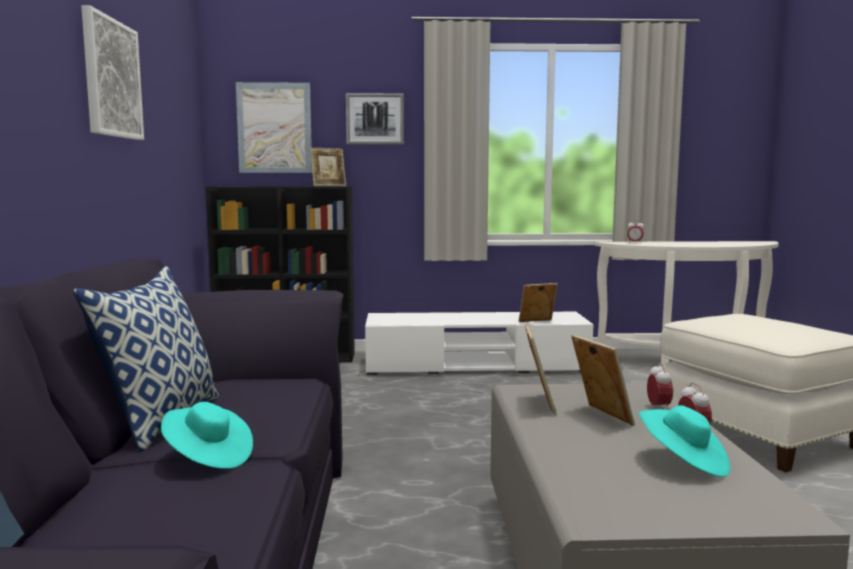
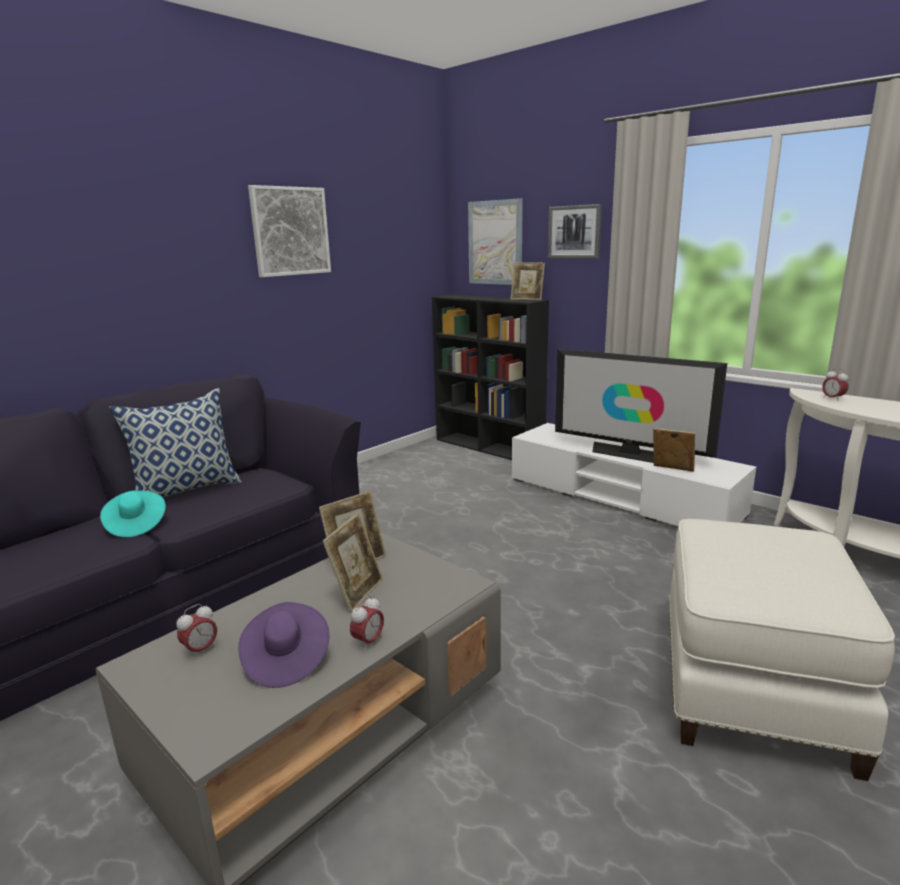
camera: 45 degrees right, 10 degrees up
(485, 319) = (630, 453): none -> television
(658, 408) = (417, 606): alarm clock -> alarm clock (200, 650)
(683, 462) = (286, 660): turquoise hat -> purple hat

